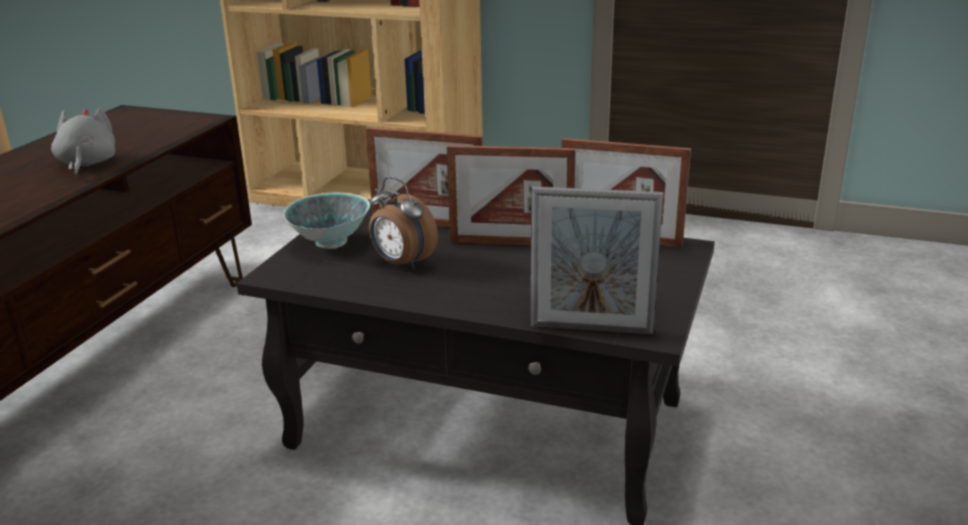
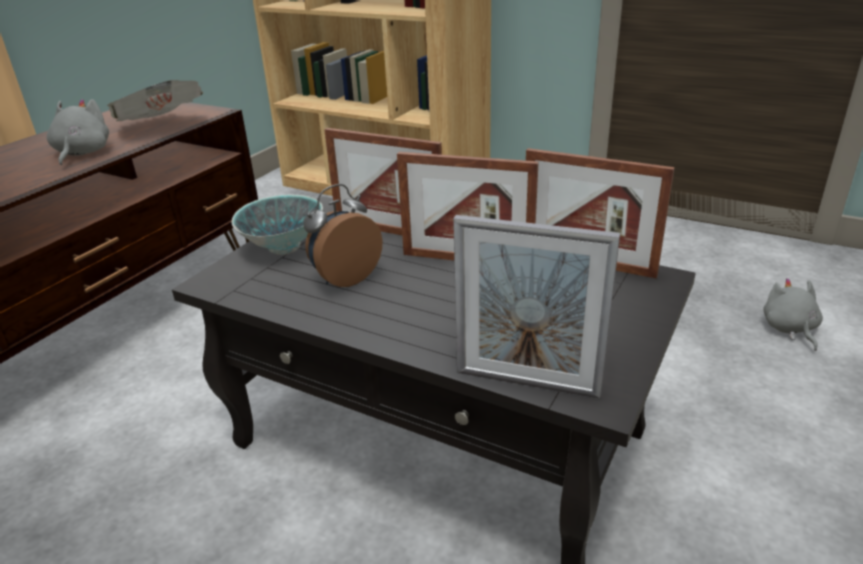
camera: 10 degrees right, 5 degrees up
(159, 135) = (162, 127): none -> newspaper
(402, 263) = (344, 278): alarm clock -> alarm clock turned 90 degrees clockwise
(801, 307) = (789, 329): none -> grey plush toy

